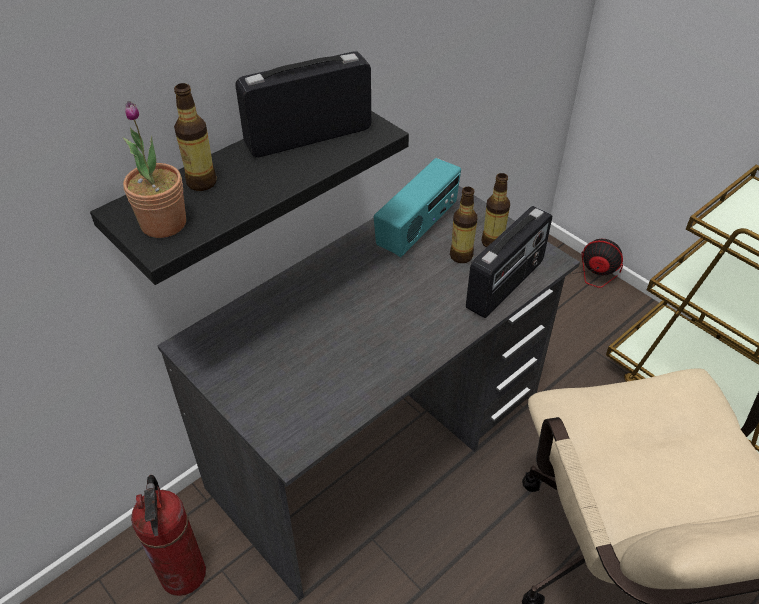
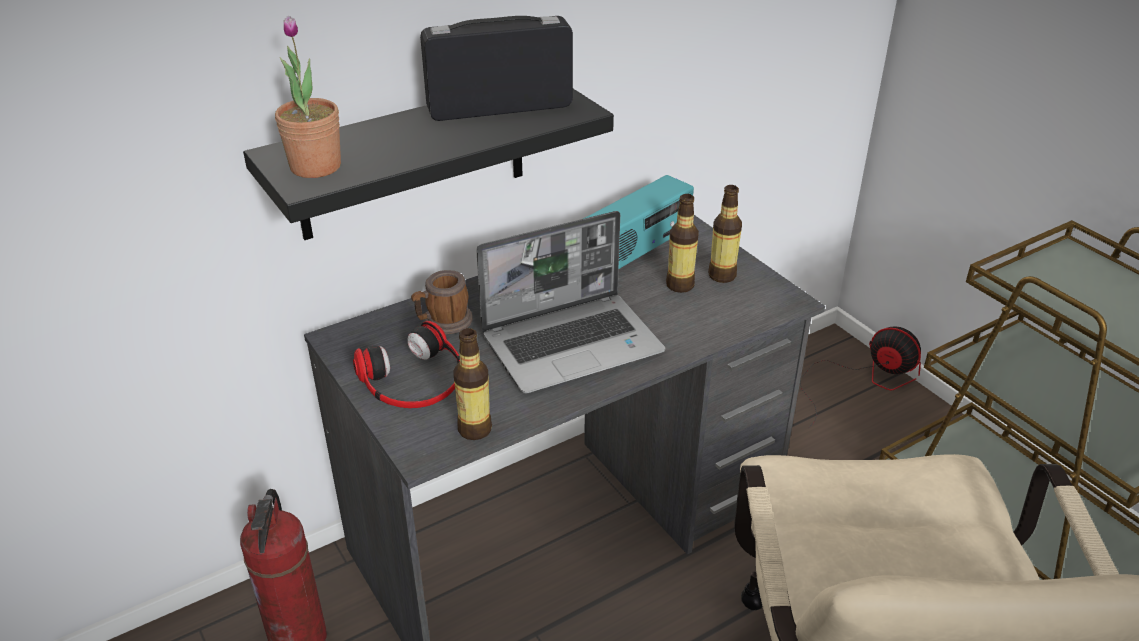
camera: 10 degrees right, 10 degrees down
(201, 182) = (369, 137): bottle -> bottle (475, 429)
(264, 378) = (414, 379): none -> headphones
(275, 318) = (443, 322): none -> mug
(388, 325) = (573, 343): none -> laptop
(506, 285) = (726, 319): radio -> none

